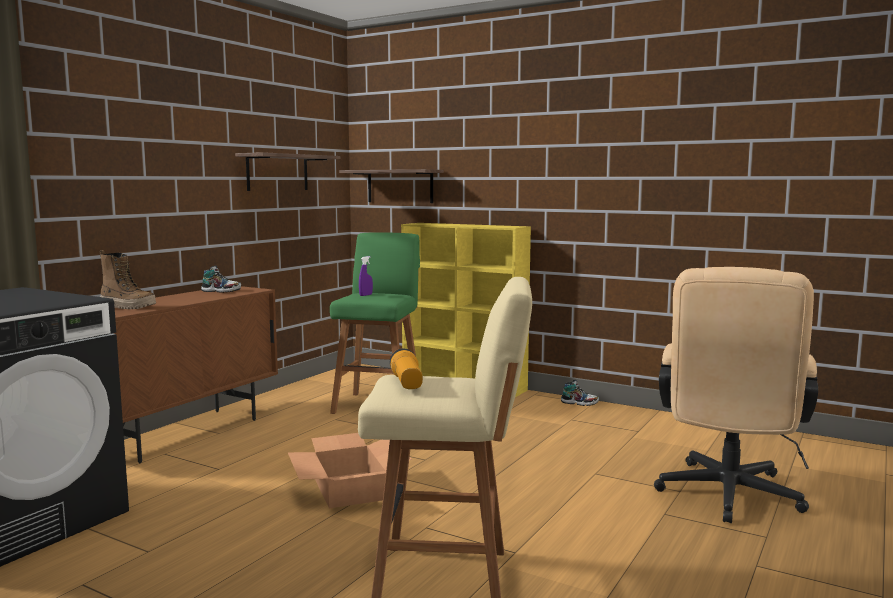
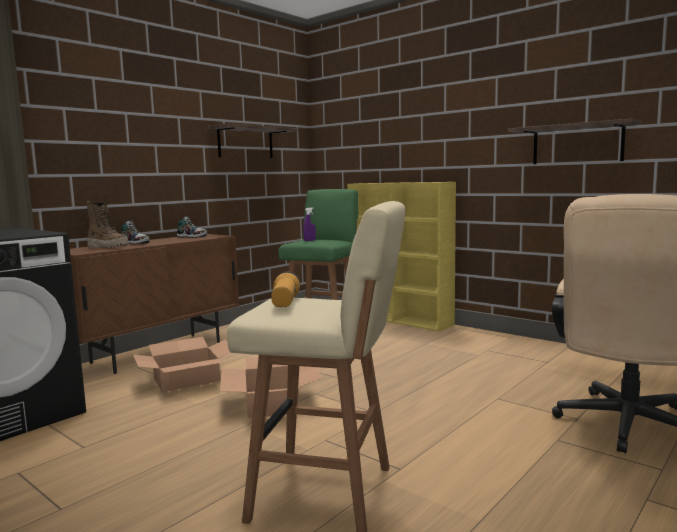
camera: 10 degrees right, 0 degrees up
(235, 466) = (187, 379): none -> cardboard box
(400, 186) = (349, 153): shelf -> shelf (577, 144)
(579, 403) = (498, 336): shoe -> shoe (135, 243)

